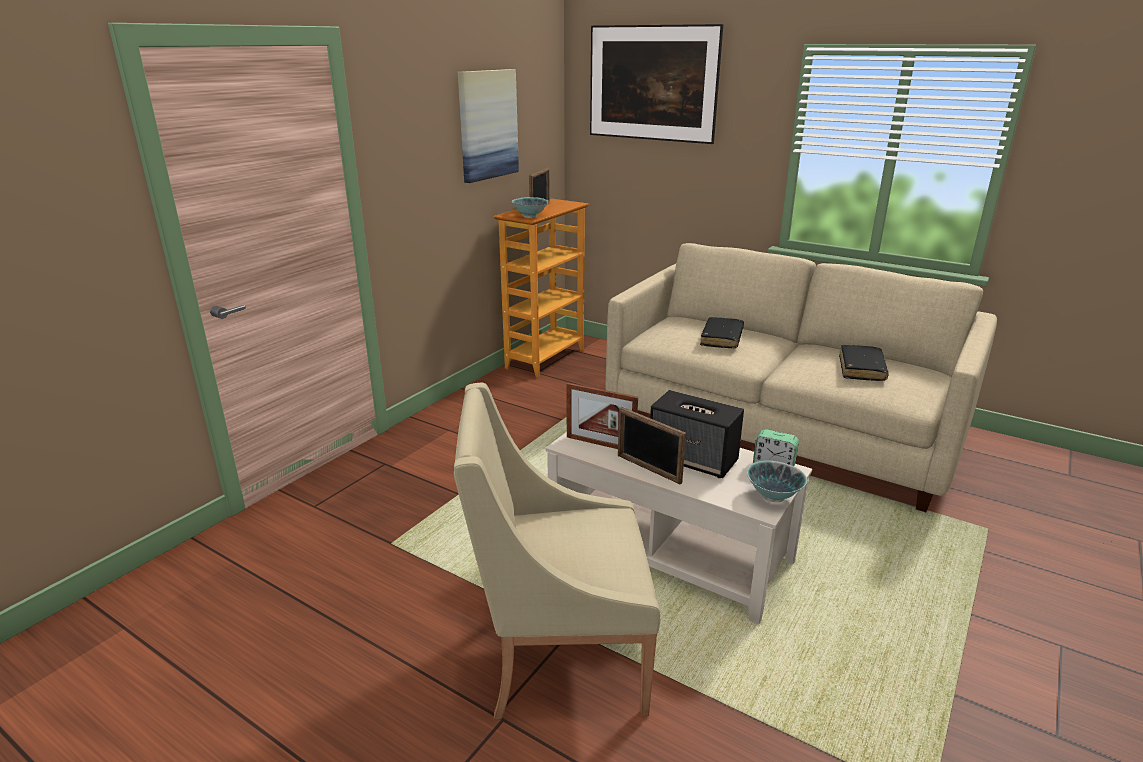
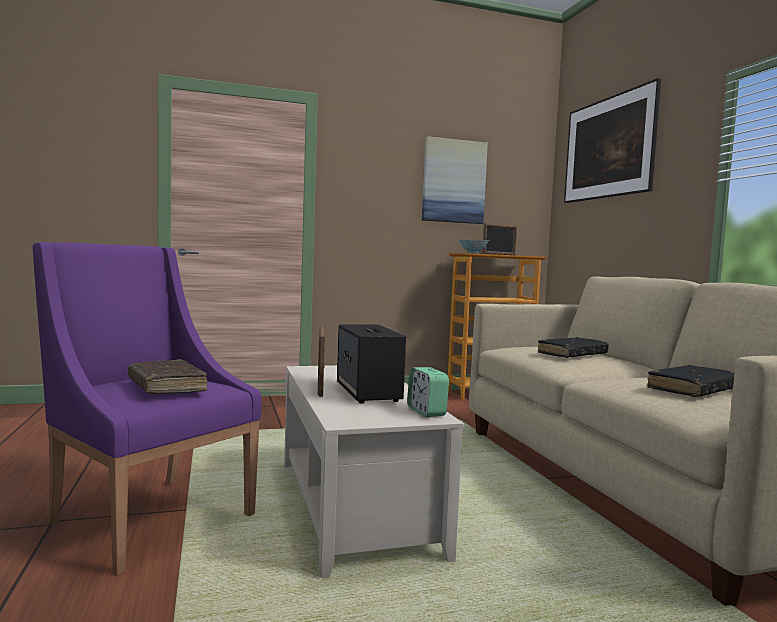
camera: 40 degrees right, 20 degrees down
(559, 658) = (147, 517): beige armchair -> purple armchair
(590, 542) = (166, 386): none -> brown book
(600, 444) = (324, 373): picture frame -> none
(773, 497) = (372, 421): bowl -> none

